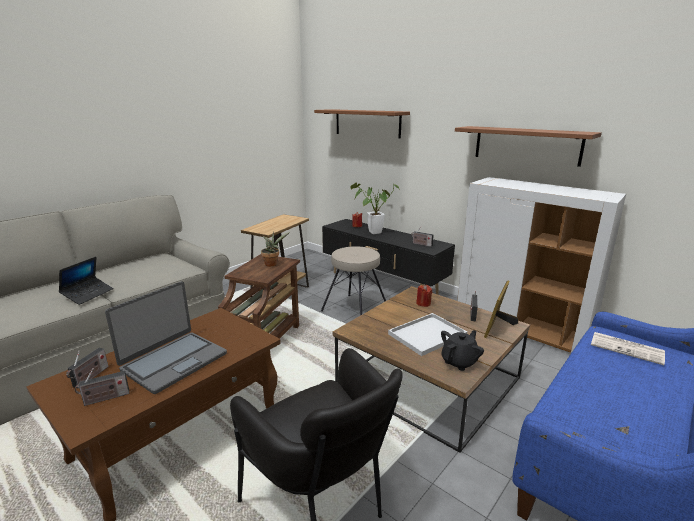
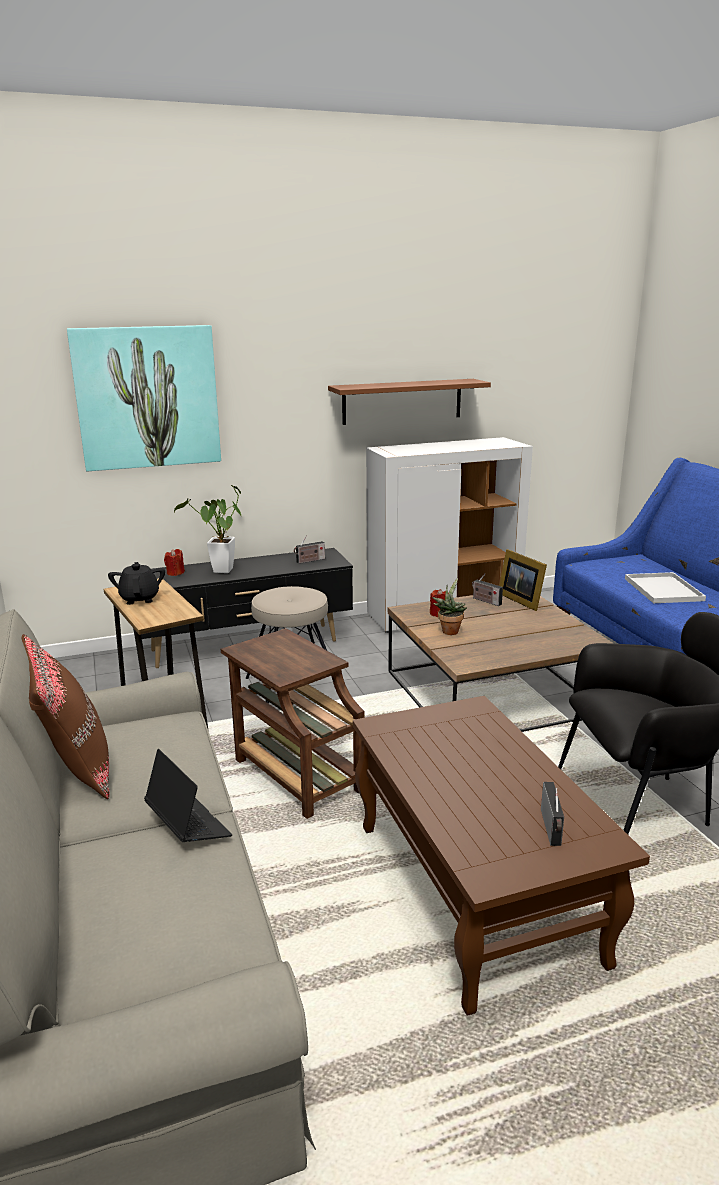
camera: 60 degrees left, 0 degrees up
(90, 378) = (488, 841): radio -> none
(131, 262) = (74, 768): none -> brown pillow
(174, 361) = (489, 771): laptop -> none
(272, 264) = (279, 647): potted plant -> potted plant (449, 630)
(367, 123) = (147, 397): brown shelf -> picture
(426, 335) = (510, 632): white tray -> white tray (664, 590)
(459, 362) = (570, 634): black teapot -> black teapot (140, 598)
(627, 348) = (614, 567): newspaper -> none

